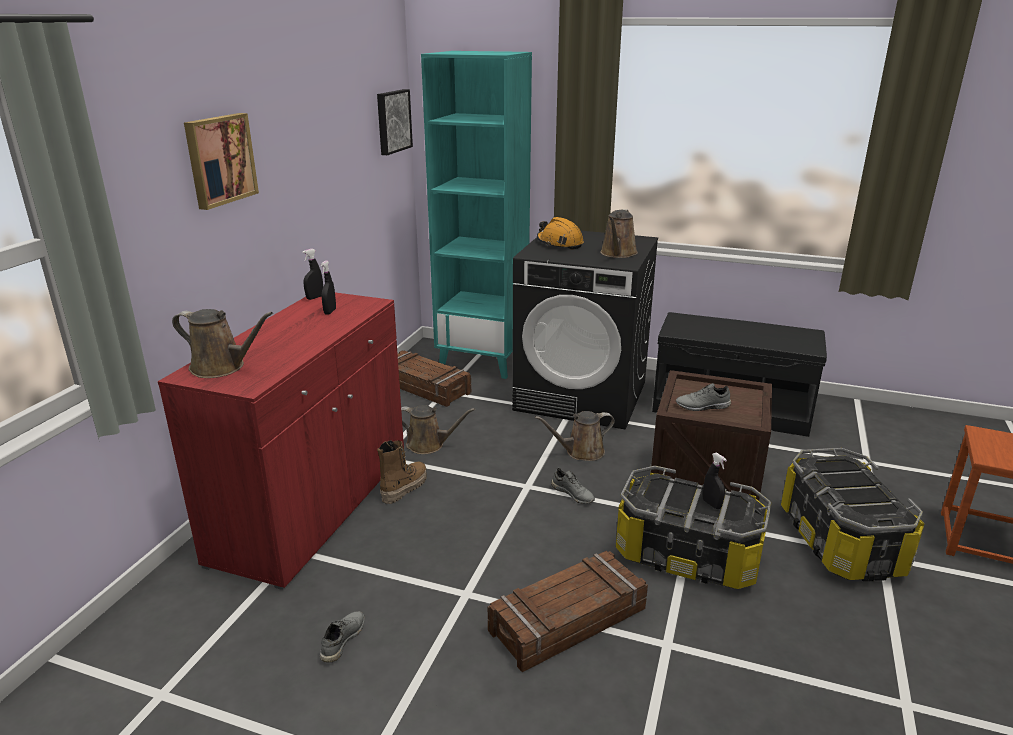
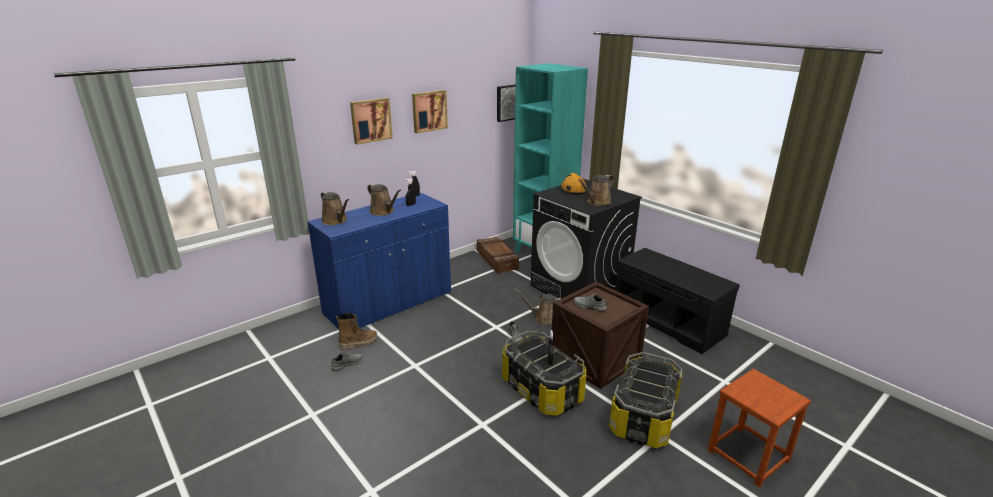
camera: 30 degrees right, 0 degrees up
(299, 138) = (429, 111): none -> picture
(314, 506) = (389, 304): red cabinet -> blue cabinet
(404, 488) = (436, 308): boot -> boot (359, 343)
(429, 445) = (468, 291): brown watering can -> brown watering can (383, 212)
(567, 619) = (447, 394): crate -> none

